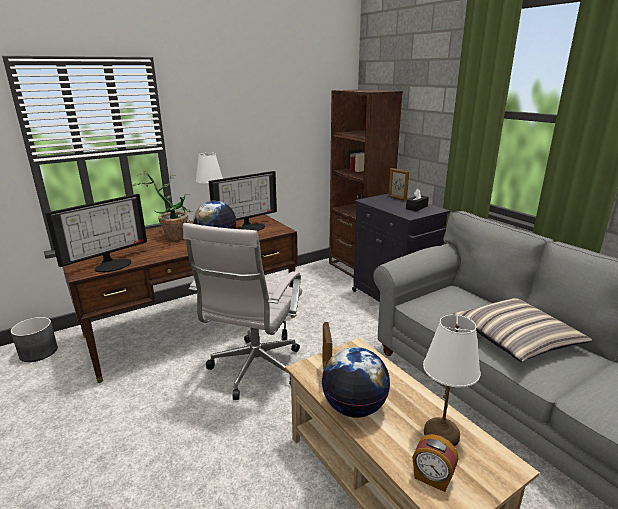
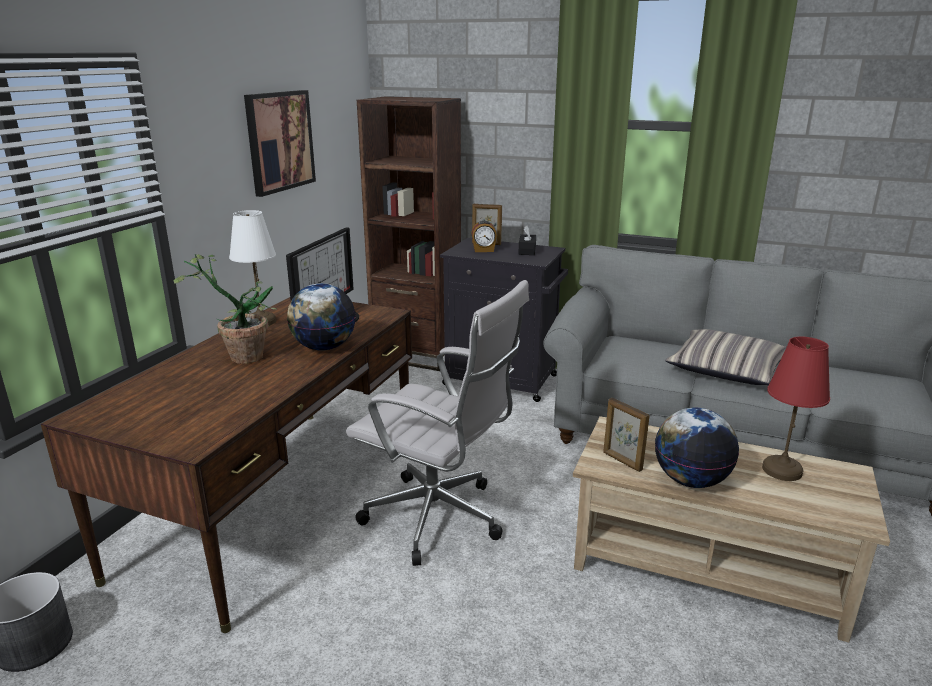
camera: 35 degrees left, 0 degrees up
(112, 264) = (219, 420): monitor -> none
(254, 371) = (440, 519): white office chair -> white office chair turned 45 degrees counterclockwise
(264, 114) = (279, 141): none -> picture
(432, 478) = (821, 506): alarm clock -> alarm clock (483, 250)
(441, 433) = (781, 470): white table lamp -> red table lamp

